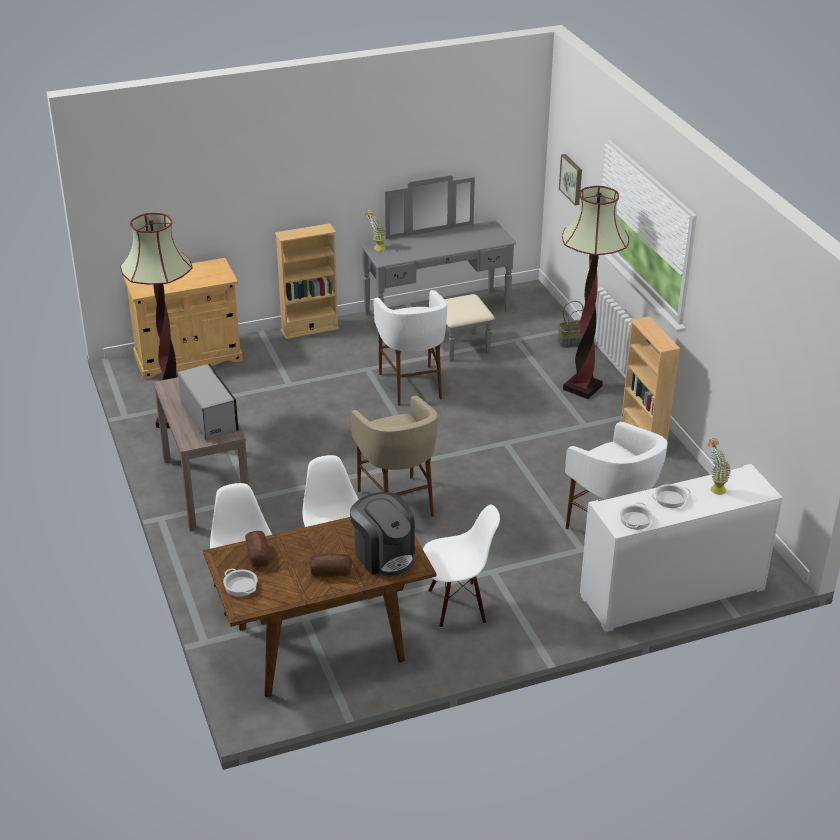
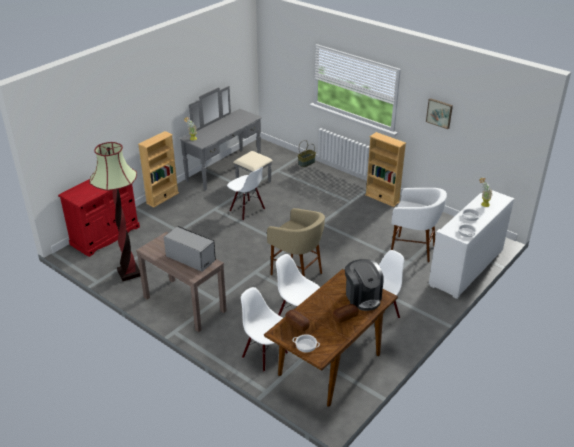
camera: 30 degrees left, 0 degrees up
(188, 358) = (105, 236): beige cabinet -> red cabinet
(383, 555) = (362, 297): coffee machine -> coffee machine turned 45 degrees clockwise
(412, 386) = (247, 210): white stool -> white chair
(572, 179) = (284, 74): picture -> picture (439, 113)
(582, 387) = (331, 183): floor lamp -> none

